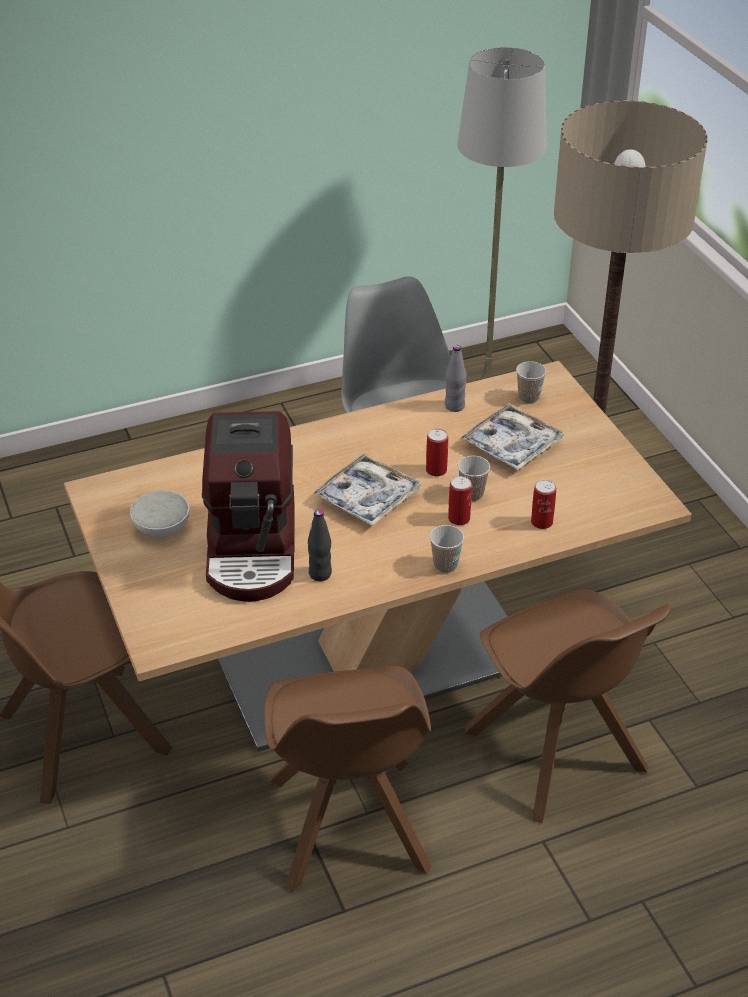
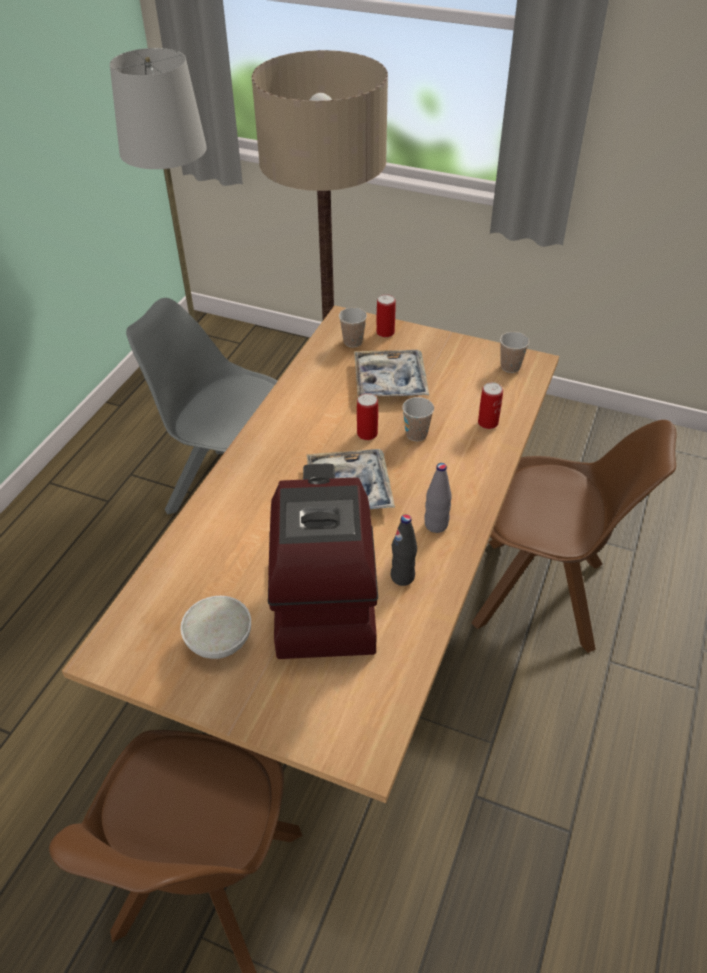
camera: 45 degrees left, 5 degrees up
(253, 548) = (322, 597): coffee machine -> coffee machine turned 135 degrees counterclockwise
(349, 828) = (496, 766): brown chair -> none
(445, 565) = (476, 500): cup -> cup (510, 367)
(454, 406) = (312, 378): grey bottle -> grey bottle (436, 525)
(459, 518) = (434, 458): can -> can (385, 332)

